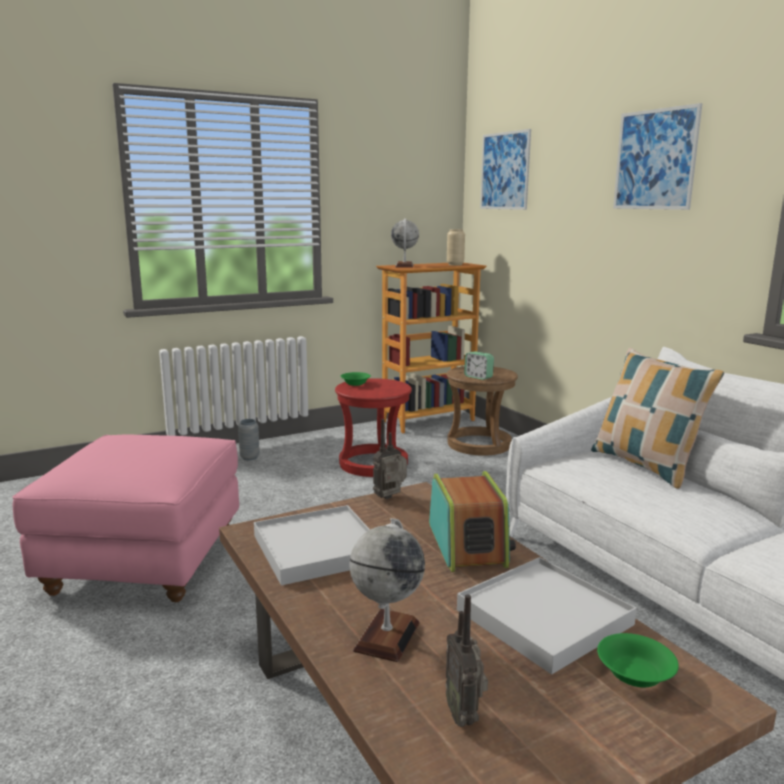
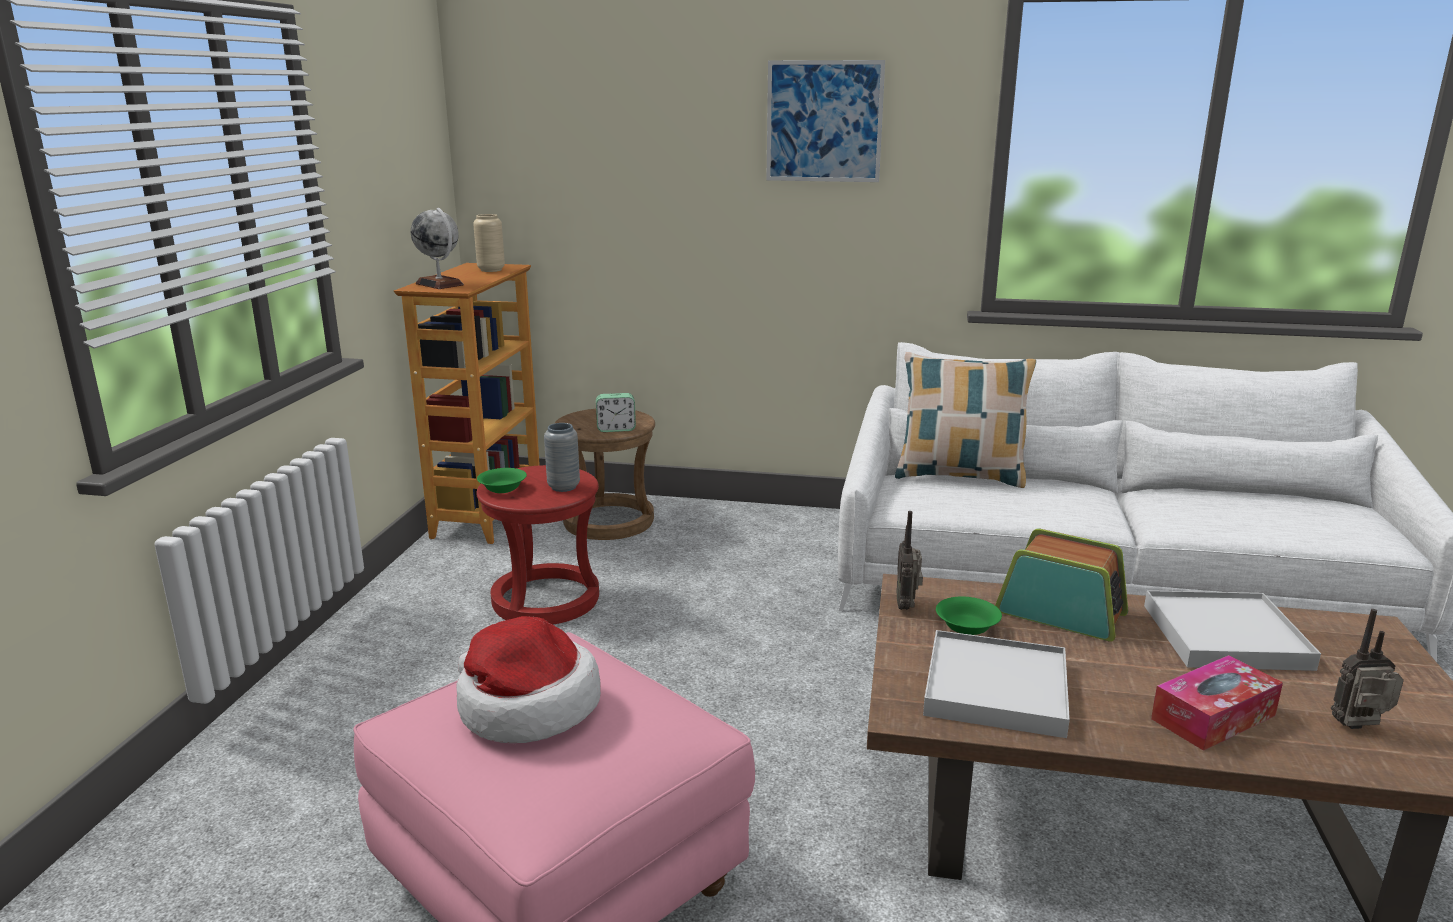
camera: 50 degrees left, 5 degrees up
(131, 445) = (526, 707): none -> hat
(249, 457) = (355, 673): grey vase -> grey vase (563, 487)
(387, 636) = (1213, 717): globe -> tissue box
(464, 715) = (1360, 729): radio -> radio turned 150 degrees clockwise
(505, 171) = (549, 123): picture -> none
(634, 674) = (1332, 641): green bowl -> green bowl (966, 628)

